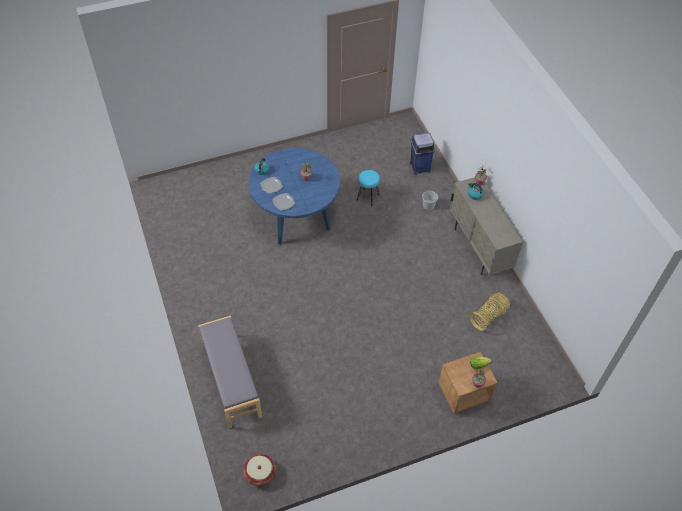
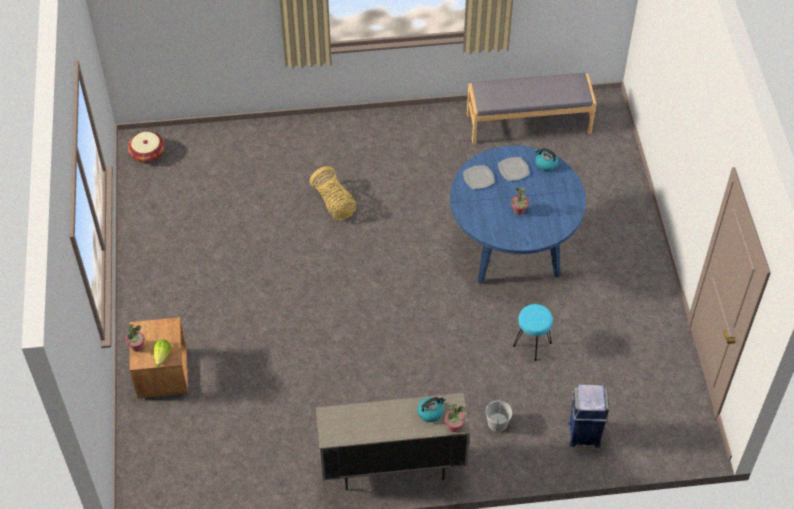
camera: 105 degrees right, 0 degrees up
(231, 379) = (273, 144): grey bench -> grey bench (528, 123)
(489, 316) = (267, 441): basket -> basket (334, 203)

